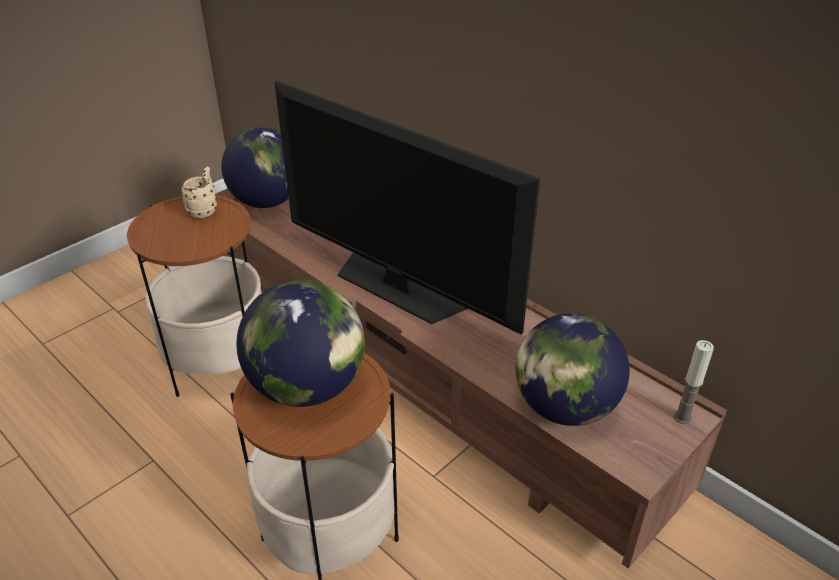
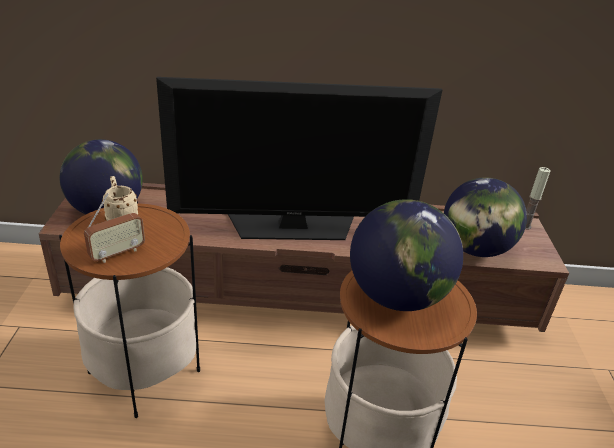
camera: 45 degrees left, 5 degrees down
(163, 237) = (117, 253): none -> radio

